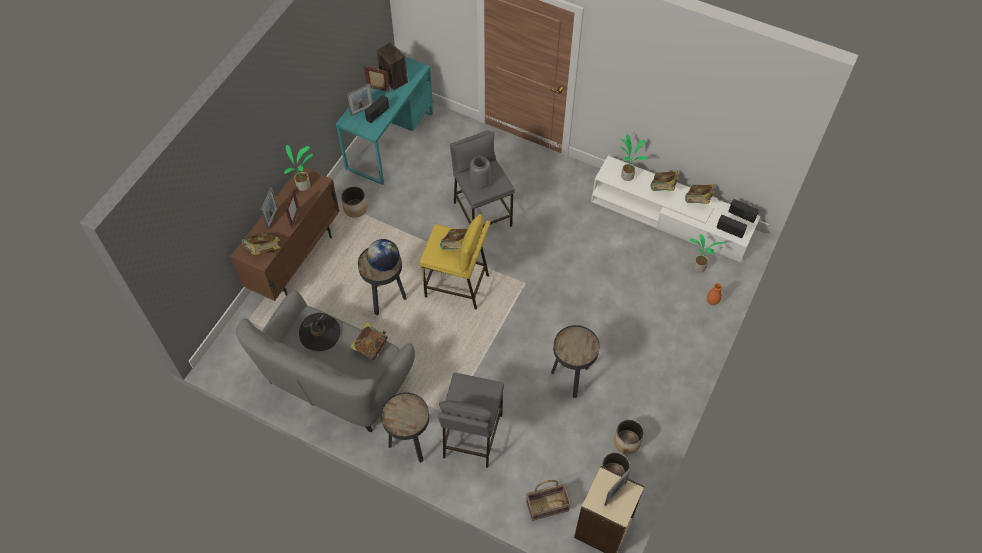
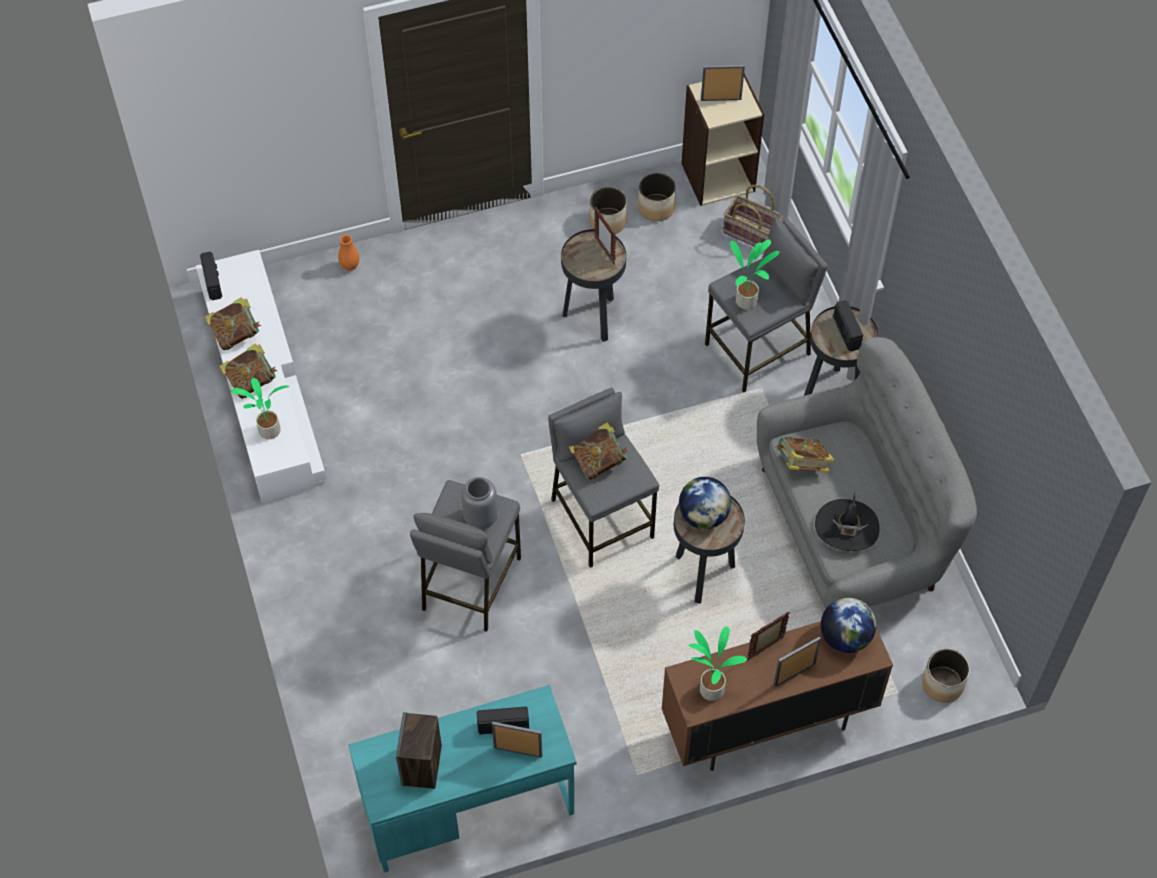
camera: 135 degrees left, 0 degrees up
(263, 250) = (845, 637): book -> globe
(355, 208) = (620, 736): planter -> planter (943, 684)
(378, 90) = (460, 767): picture frame -> picture frame (604, 251)
(457, 286) = (601, 518): yellow stool -> grey stool
(698, 267) = (313, 309): potted plant -> potted plant (748, 301)
(730, 230) = (249, 278): radio -> radio (846, 332)

